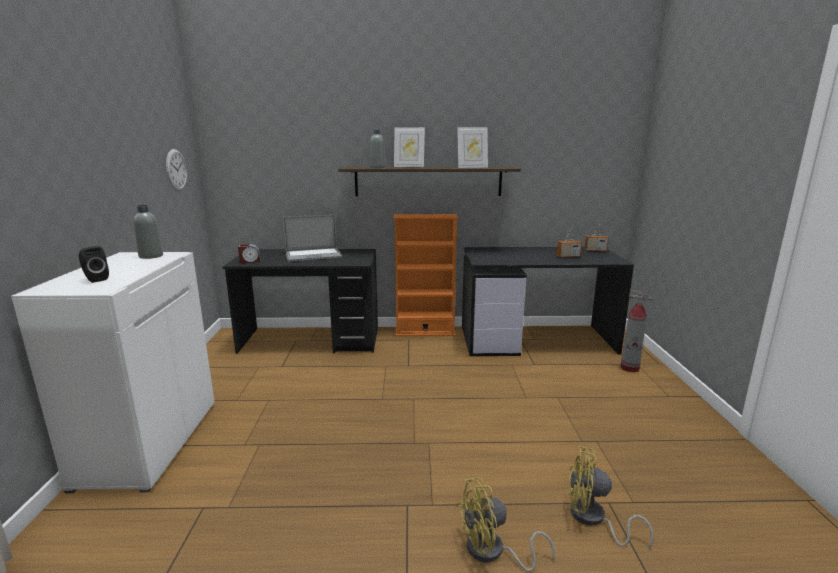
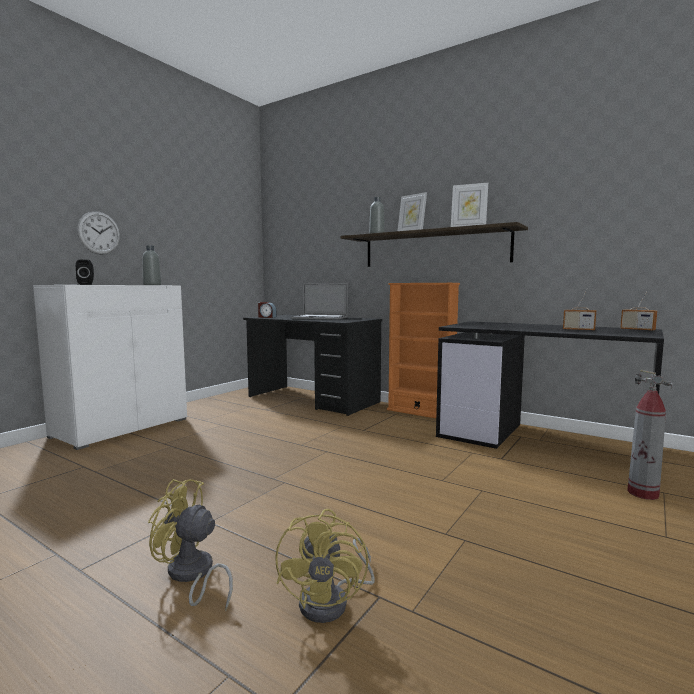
camera: 35 degrees right, 10 degrees down
(176, 170) = (231, 242): wall clock -> wall clock (99, 233)
(593, 519) = (332, 601): yellow fan -> yellow fan turned 135 degrees counterclockwise

